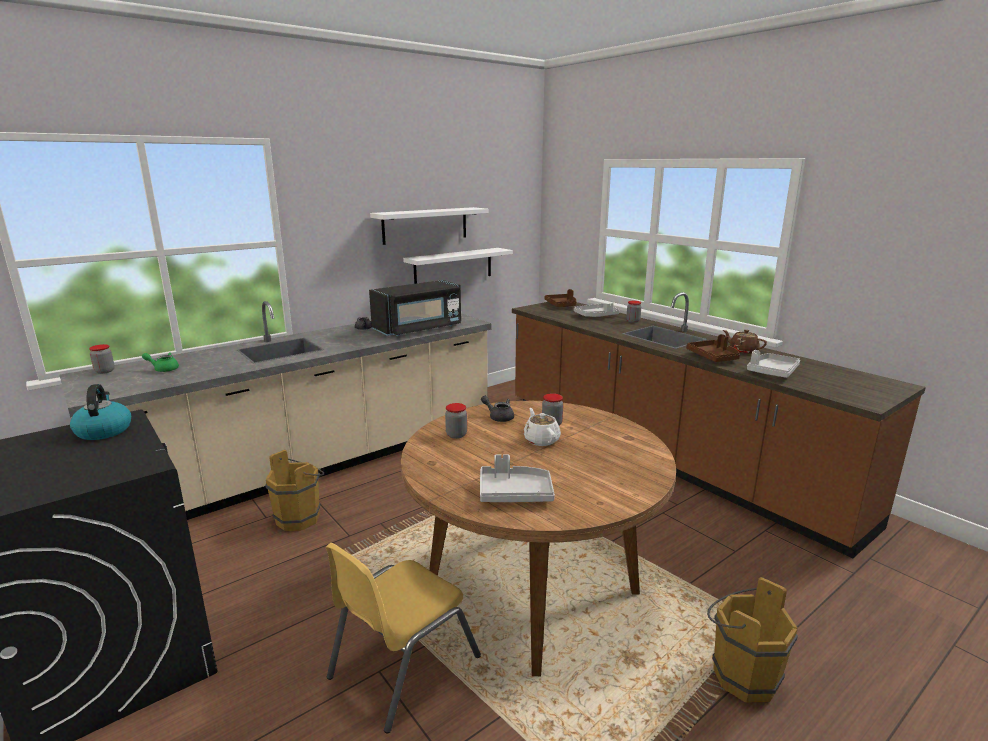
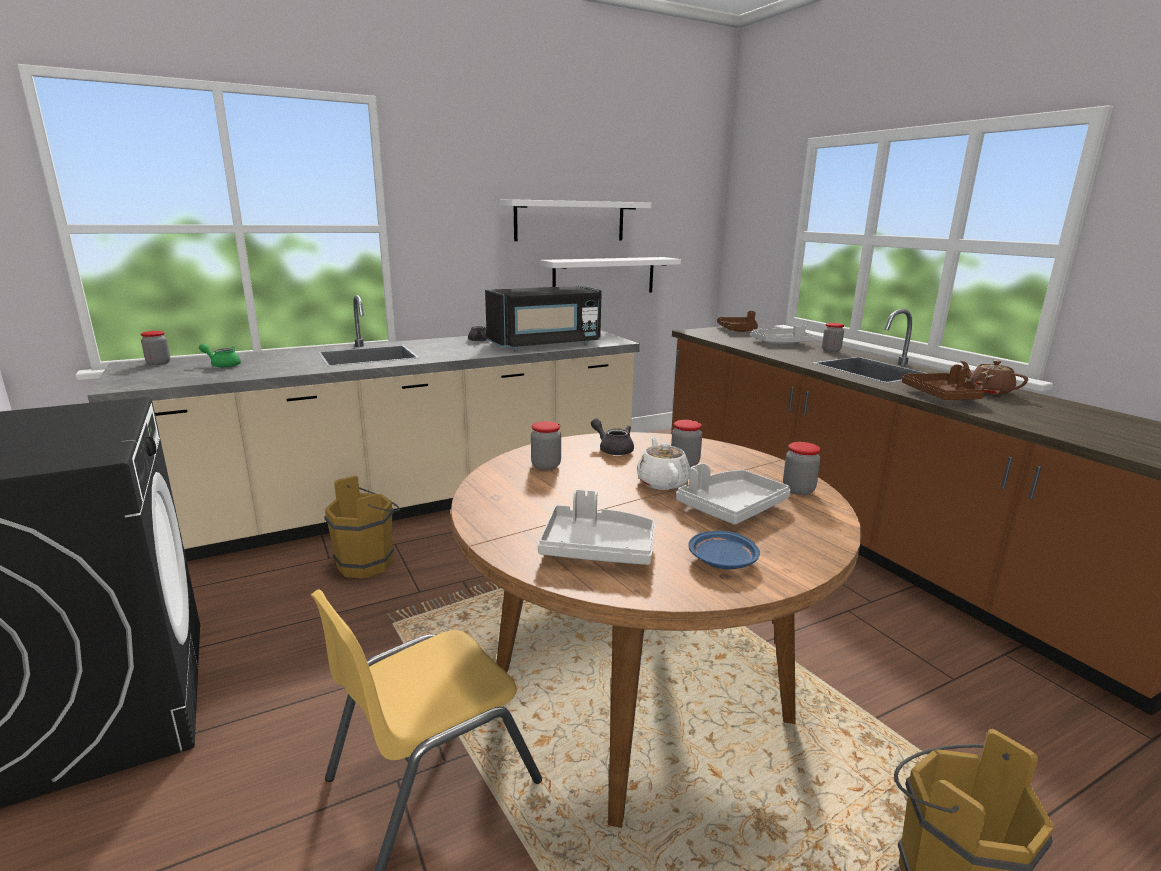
camera: 10 degrees right, 0 degrees up
(104, 431) = (84, 415): kettle -> none
(595, 493) = (722, 561): none -> blue plate
(631, 437) = (798, 490): none -> jar
(772, 372) = (1034, 419): grey tray -> grey tray (731, 507)

